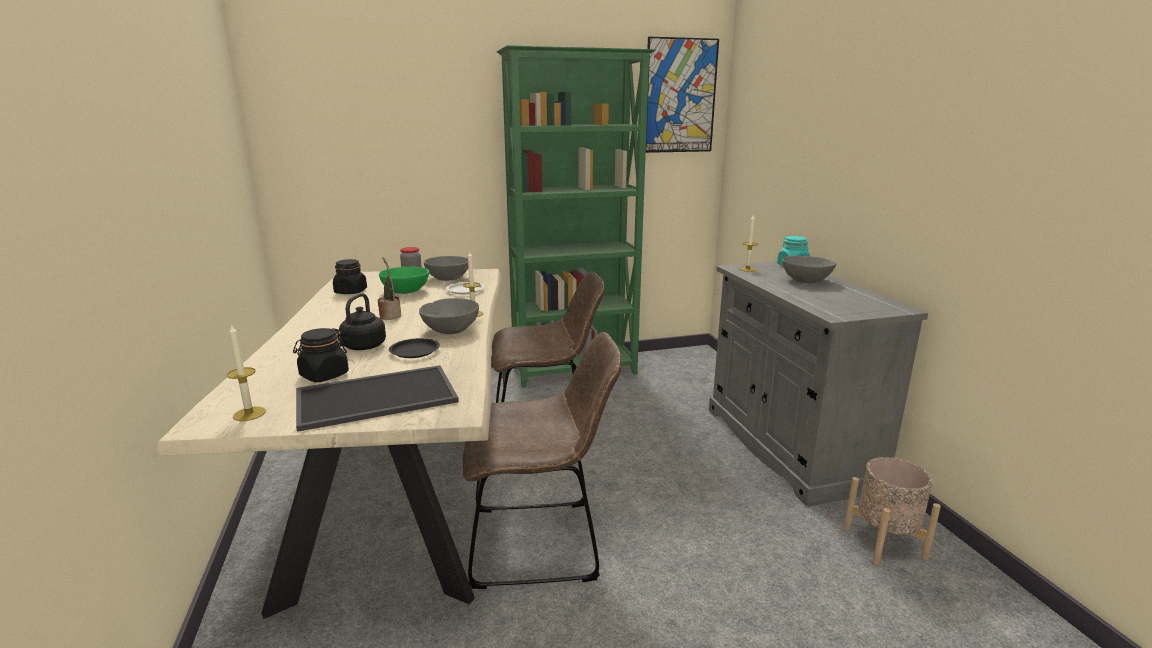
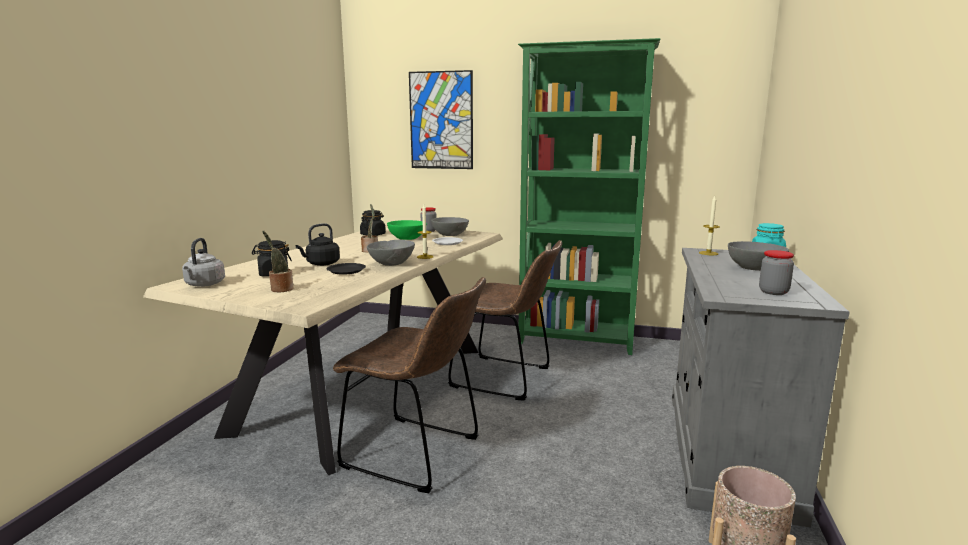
camera: 30 degrees right, 5 degrees down
(249, 414) = (204, 285): candle -> grey kettle
(377, 396) = (280, 289): tray -> potted plant
(680, 96) = (710, 85): picture -> picture (441, 120)
(858, 303) = (773, 292): none -> jar

